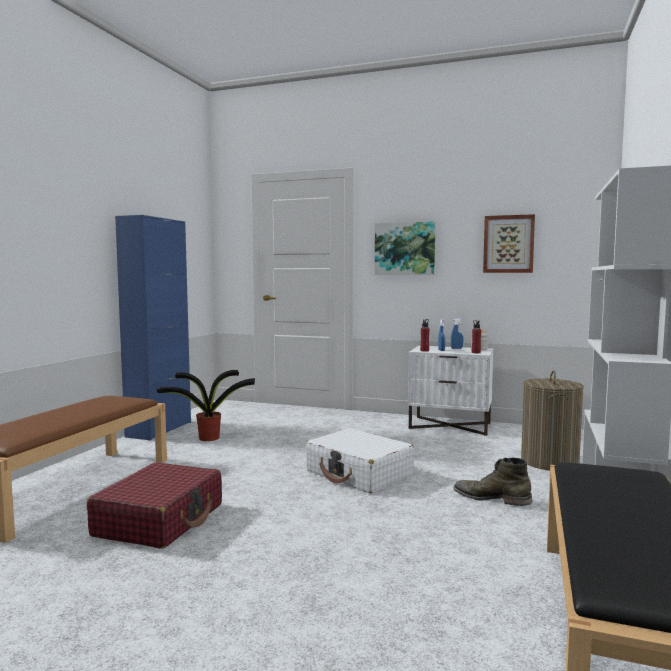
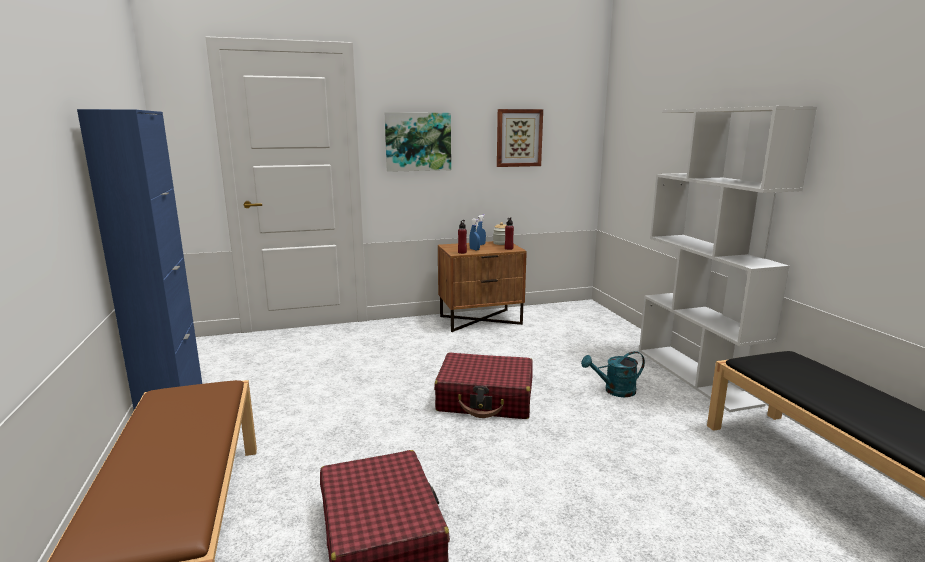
camera: 35 degrees left, 10 degrees up
(207, 438) = (260, 400): potted plant -> none
(359, 474) = (485, 399): white suitcase -> red suitcase
(450, 425) = (480, 320): white nightstand -> brown nightstand
(491, 498) = (614, 391): green boot -> turquoise watering can
(549, 462) = (600, 341): laundry basket -> none

